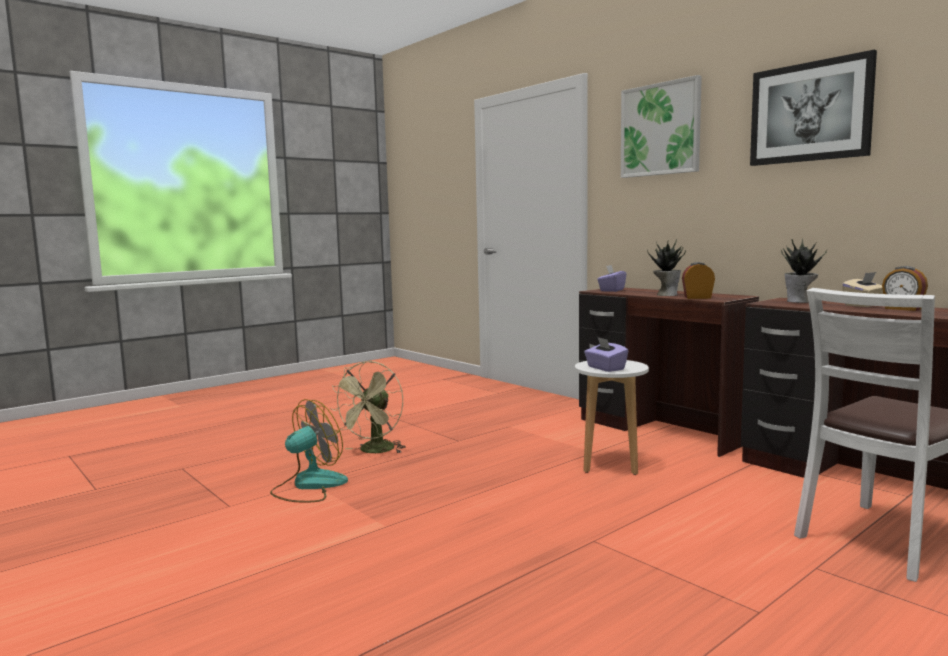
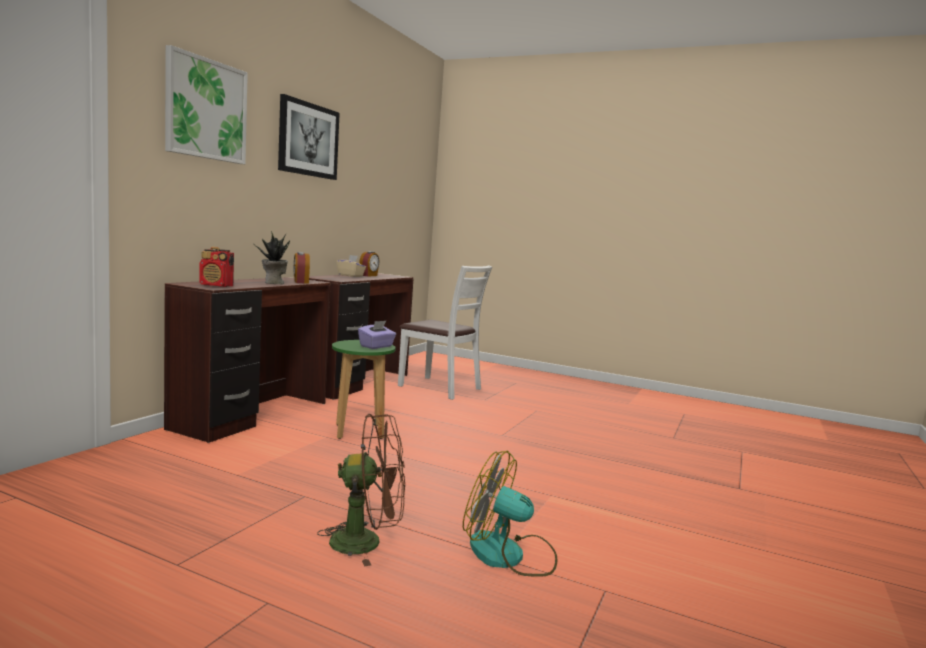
camera: 115 degrees left, 0 degrees up
(374, 451) = (367, 542): green fan -> brown fan
(610, 465) = (359, 431): white stool -> green stool
(611, 290) = (216, 285): purple tissue box -> radio
(799, 301) = (330, 277): potted plant -> none

